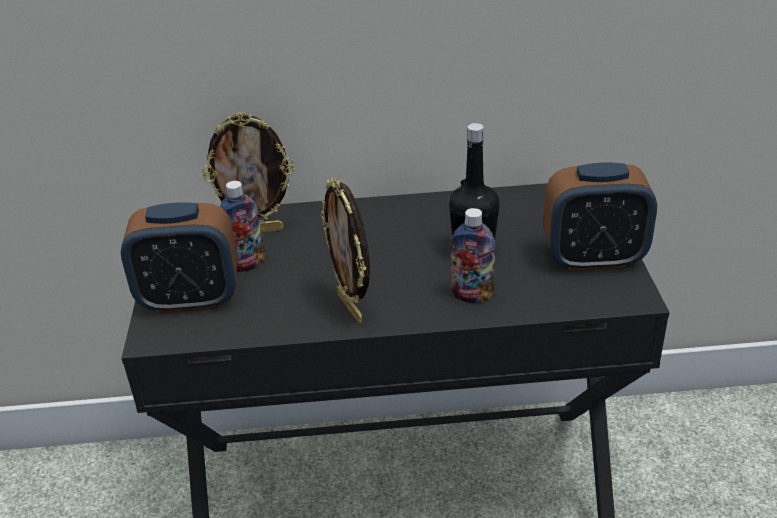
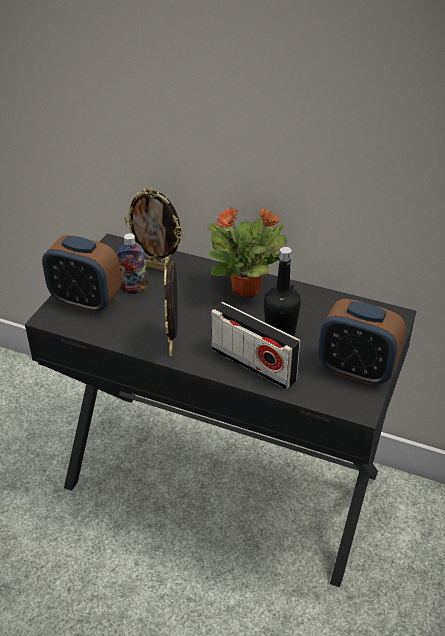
camera: 25 degrees right, 5 degrees up
(393, 218) = (247, 289): none -> potted plant
(472, 295) = (253, 364): bottle -> radio

